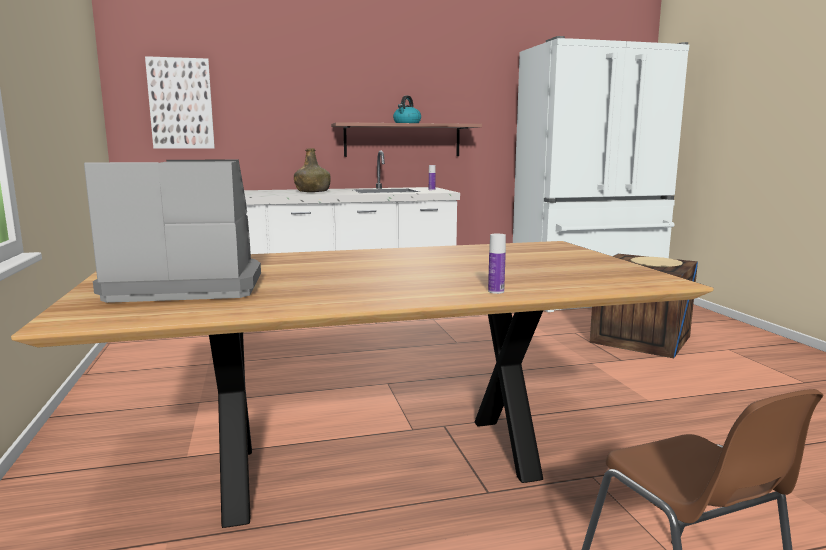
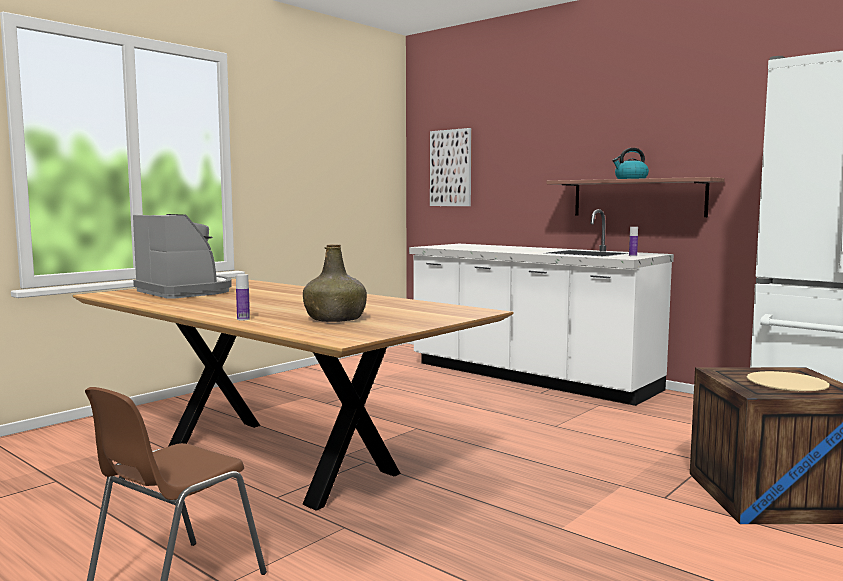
camera: 55 degrees right, 5 degrees down
(312, 191) = (518, 249): green bottle -> green bottle (335, 319)

